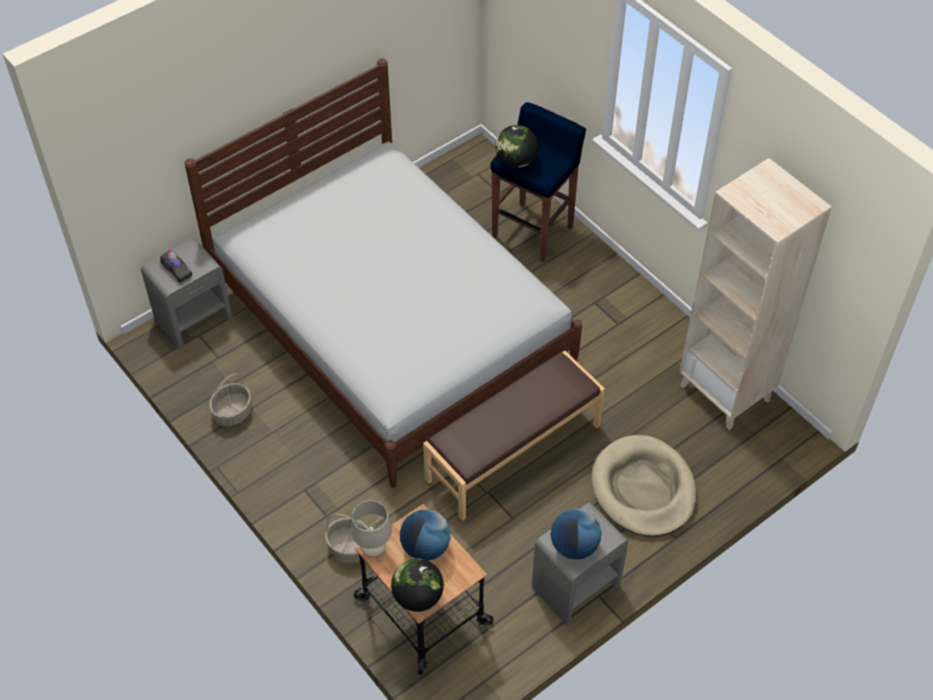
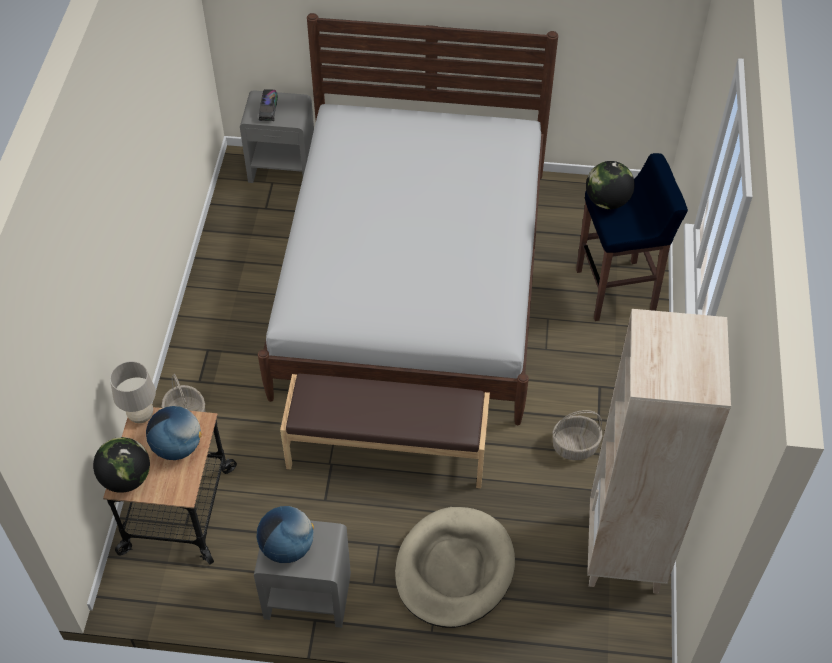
camera: 45 degrees right, 0 degrees up
(233, 412) = (228, 255): basket -> basket (575, 446)

